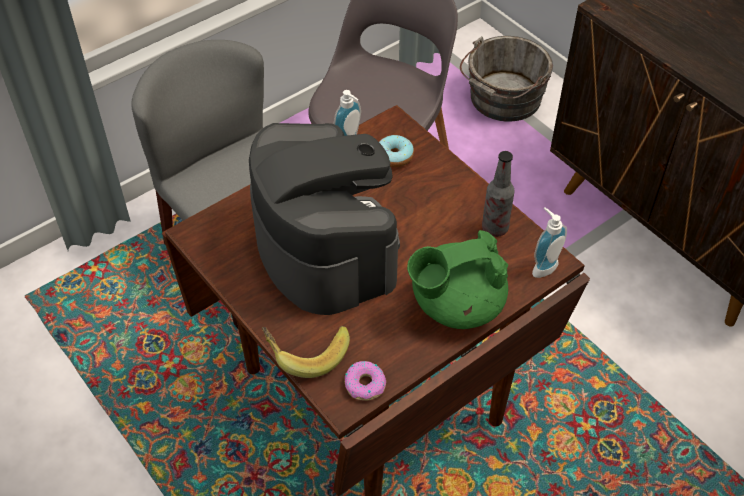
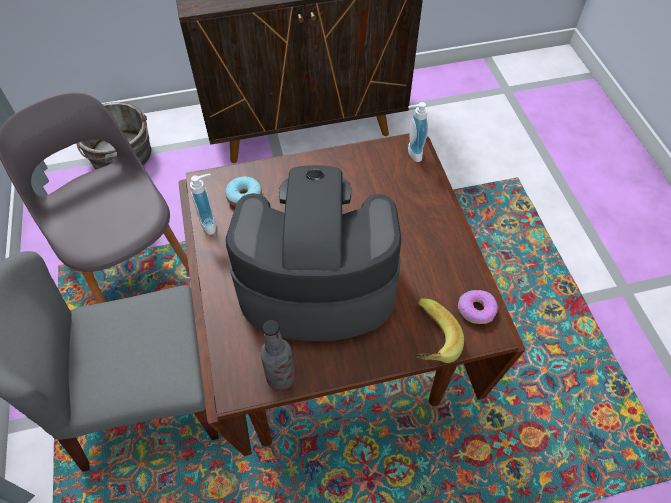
camera: 65 degrees left, 5 degrees up
(455, 305) = (423, 219): green teapot -> none
(495, 228) = (360, 164): bottle -> bottle (281, 378)

